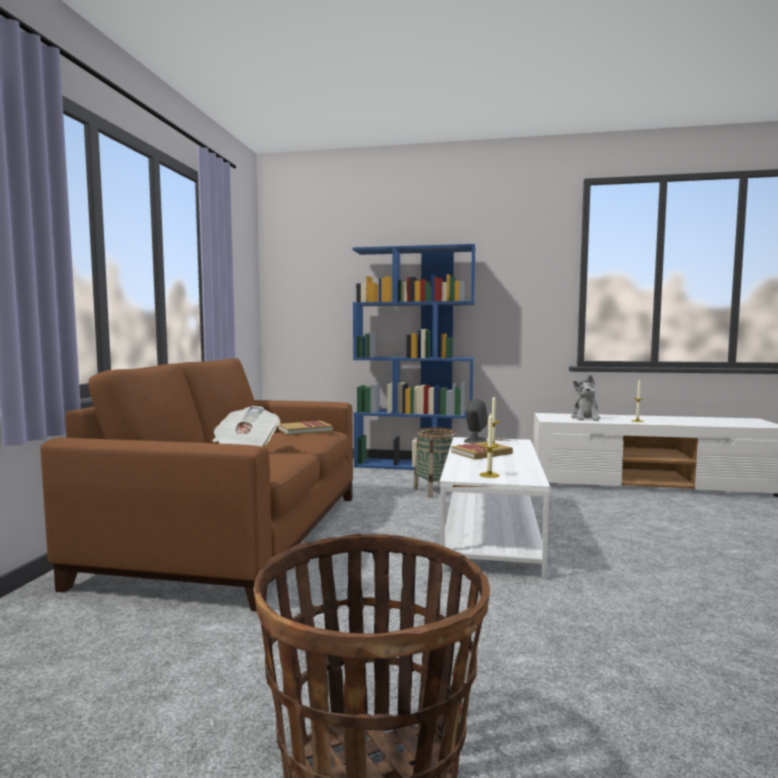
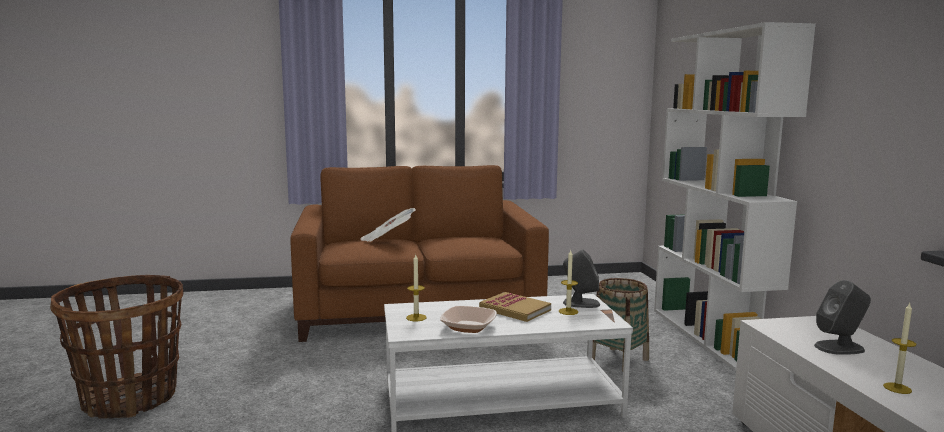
camera: 70 degrees right, 5 degrees up
(305, 430) = (479, 241): book -> none
(414, 465) = (711, 336): blue bookcase -> white bookcase
(519, 465) = (468, 327): none -> bowl
(586, 418) = (840, 348): plush toy -> grey speaker

